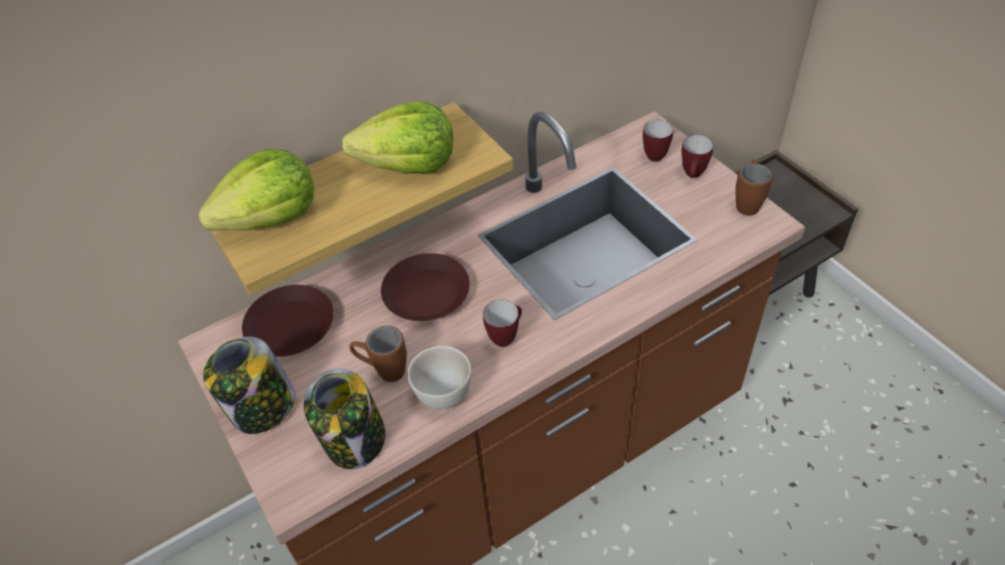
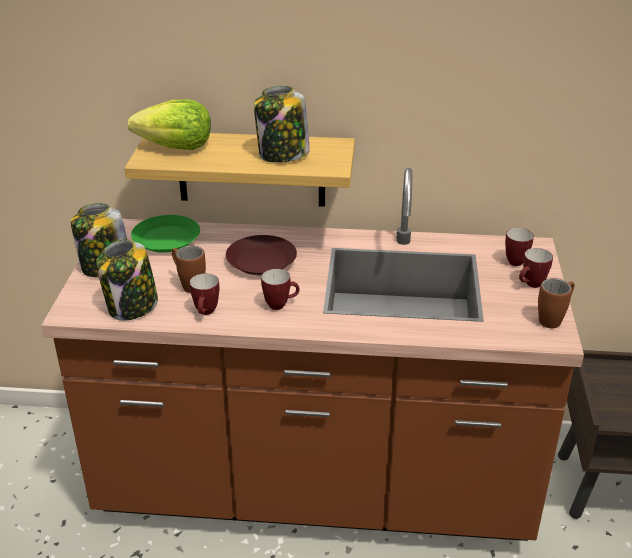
camera: 35 degrees right, 15 degrees down
(291, 326) = (167, 239): brown plate -> green plate
(408, 165) = (283, 155): lettuce -> jar
(443, 395) = (206, 313): white bowl -> mug

